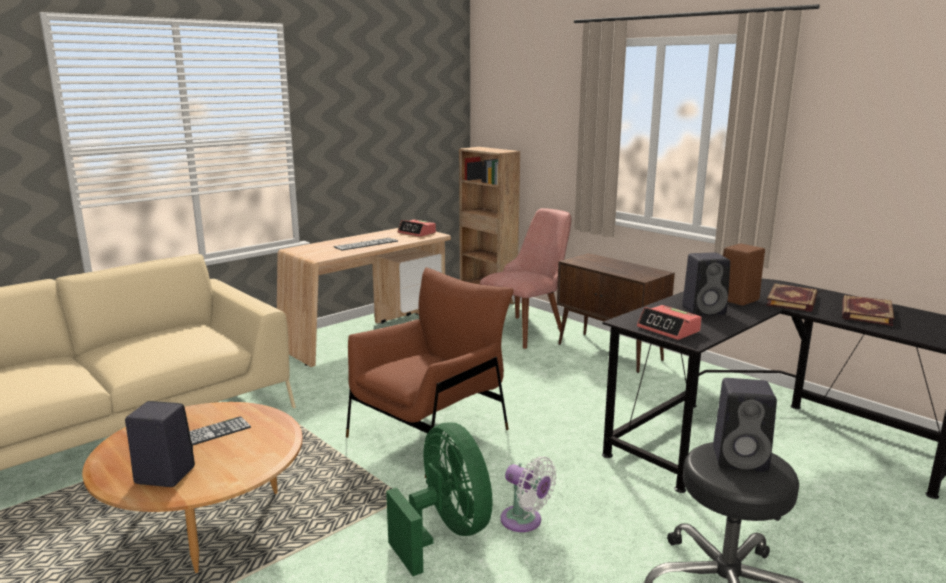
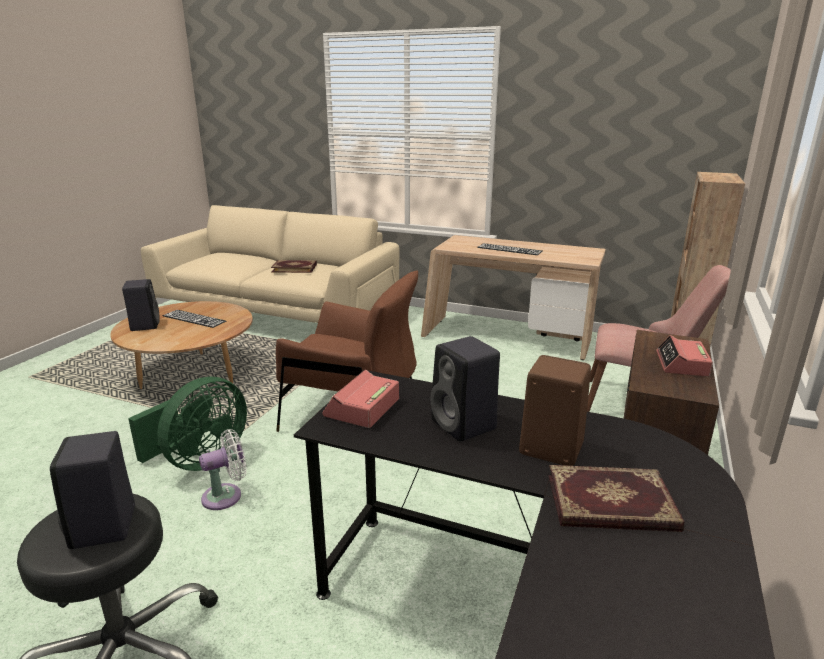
camera: 65 degrees right, 5 degrees up
(417, 233) = (580, 255): alarm clock -> alarm clock (682, 364)
(524, 521) = (226, 496): white fan -> white fan turned 135 degrees counterclockwise
(865, 313) = (632, 605): book -> book (294, 268)

